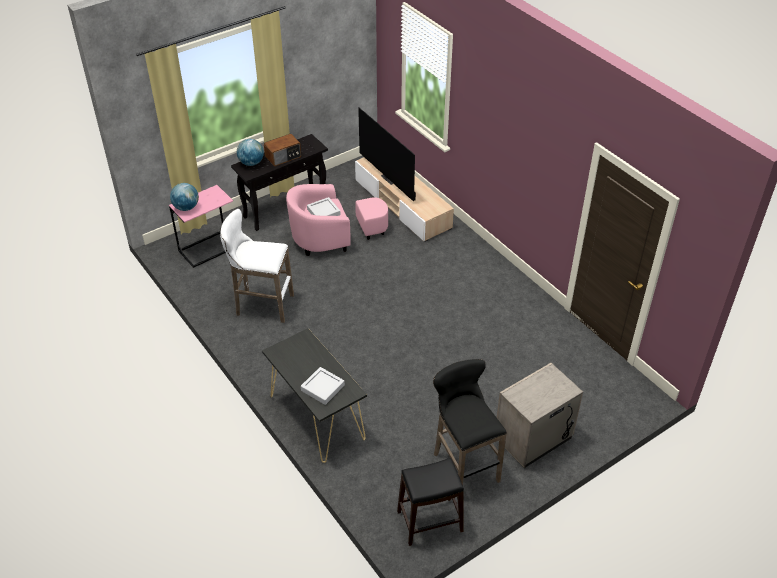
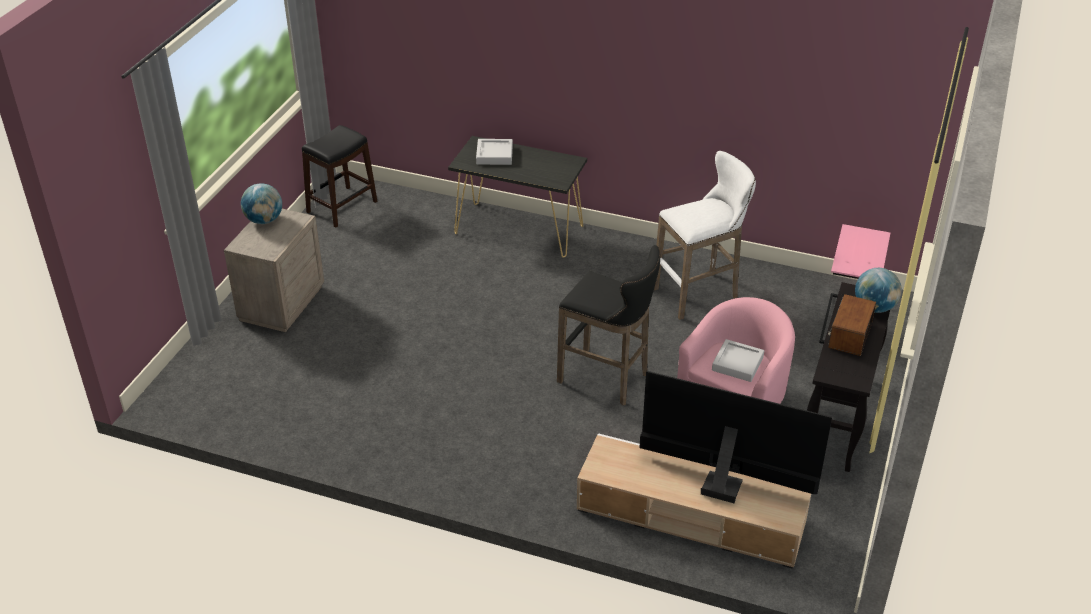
camera: 145 degrees right, 5 degrees down
(186, 207) = (866, 238): globe -> globe (264, 220)
(463, 465) = (340, 254): black stool -> black stool (607, 379)

